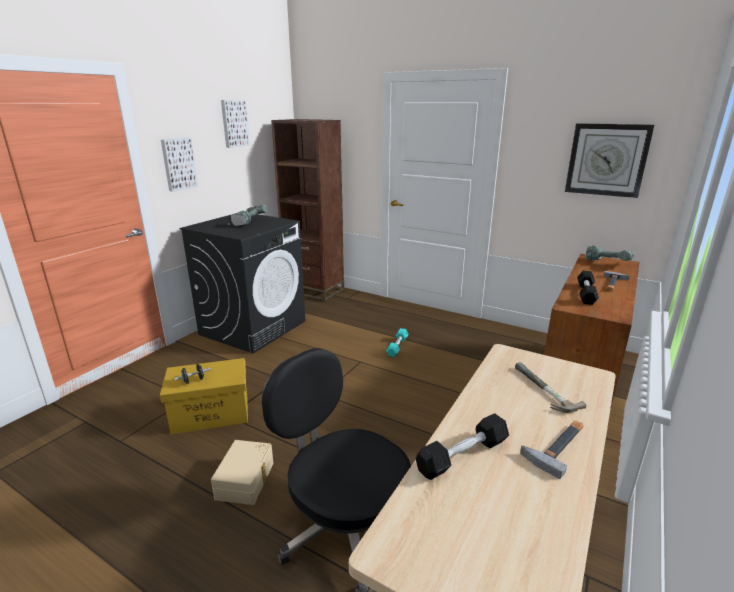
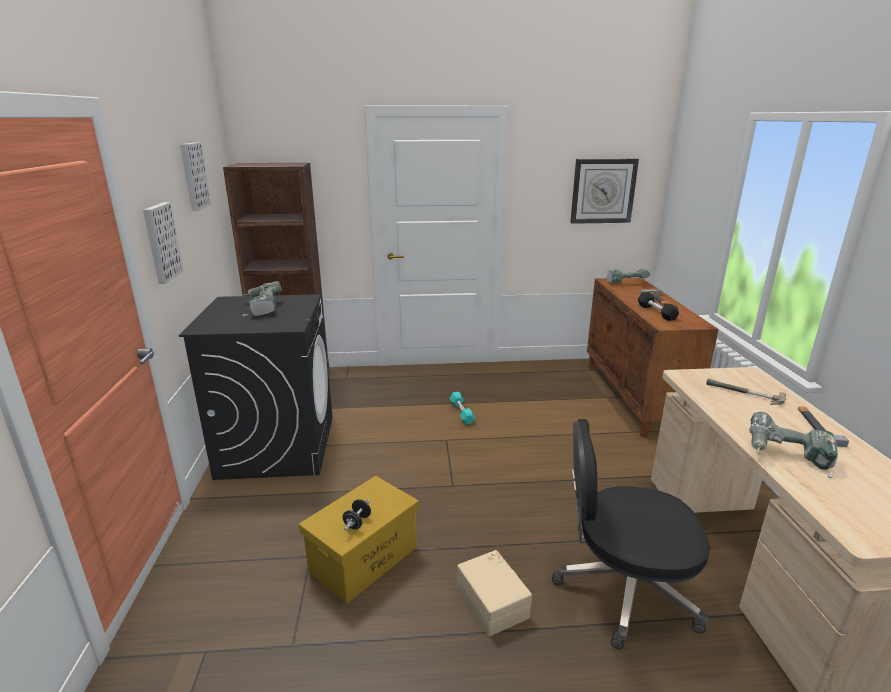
camera: 35 degrees left, 0 degrees up
(462, 455) = (786, 458): black dumbbell -> power drill

